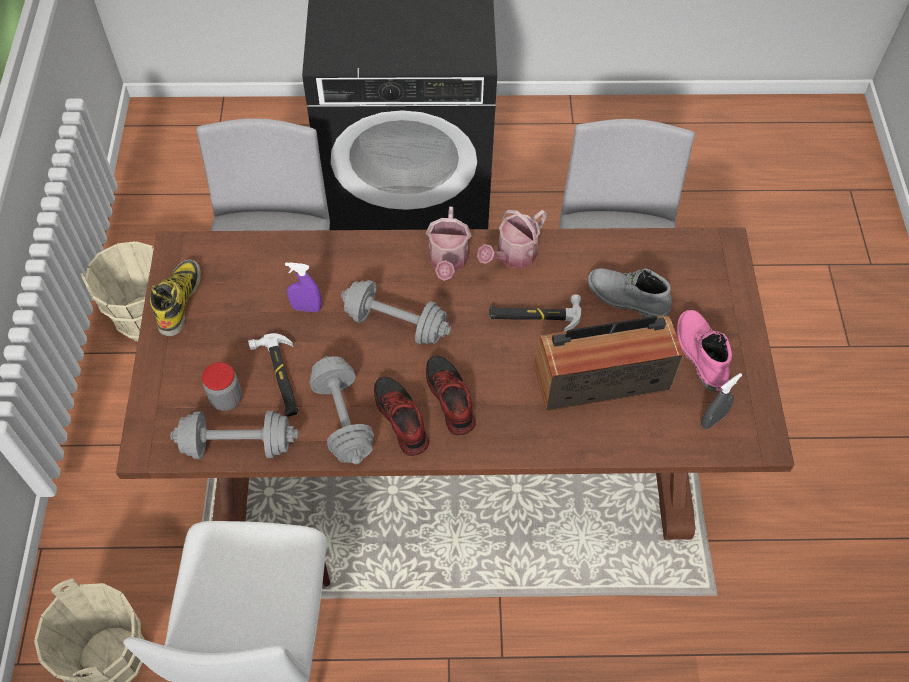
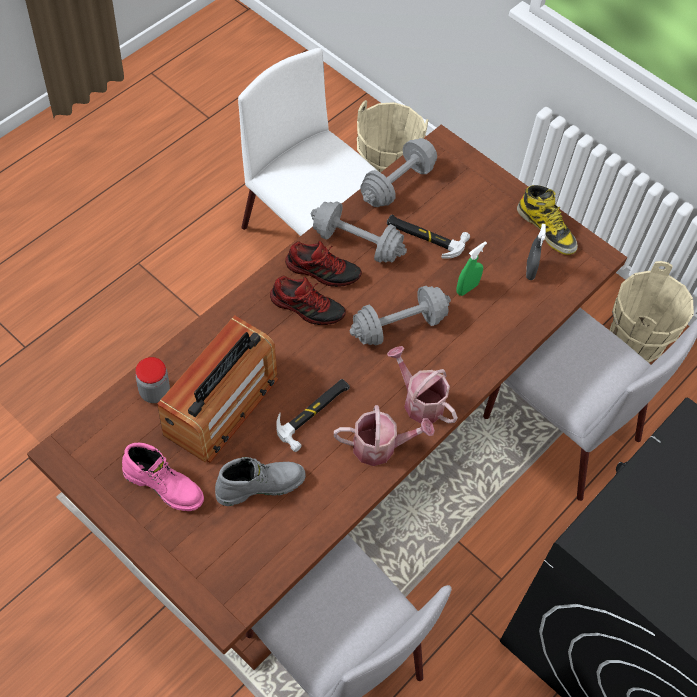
camera: 130 degrees right, 0 degrees up
(226, 399) = (437, 200): jar -> jar (154, 392)
(306, 308) = (467, 288): purple spray bottle -> green spray bottle
(512, 256) = (380, 447): watering can -> watering can turned 90 degrees clockwise
(713, 420) = (113, 439): grey spray bottle -> grey spray bottle (530, 270)

